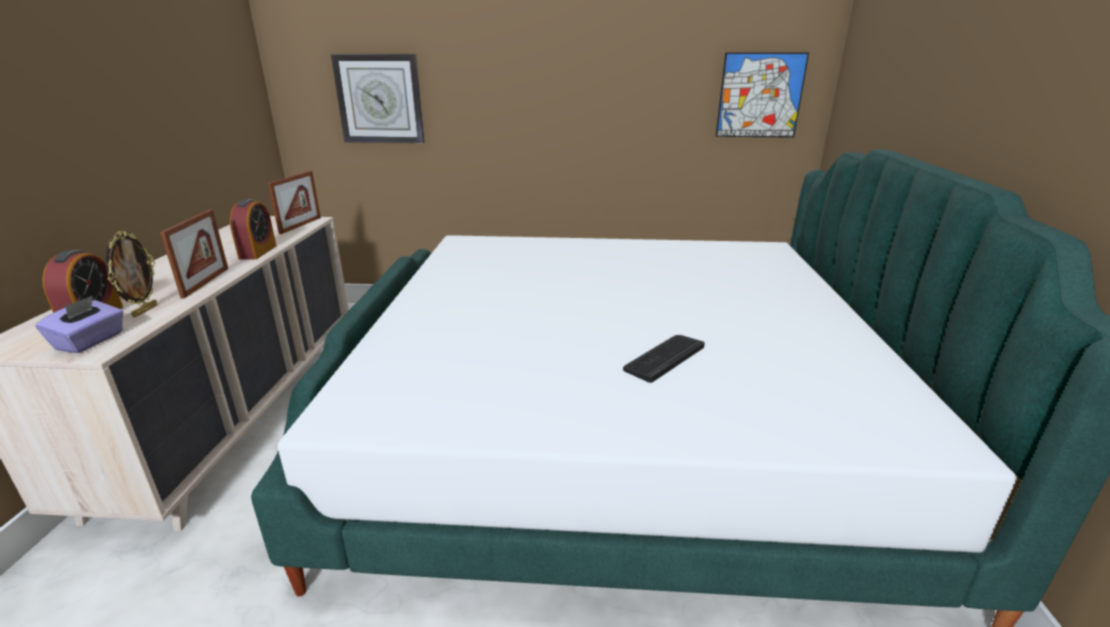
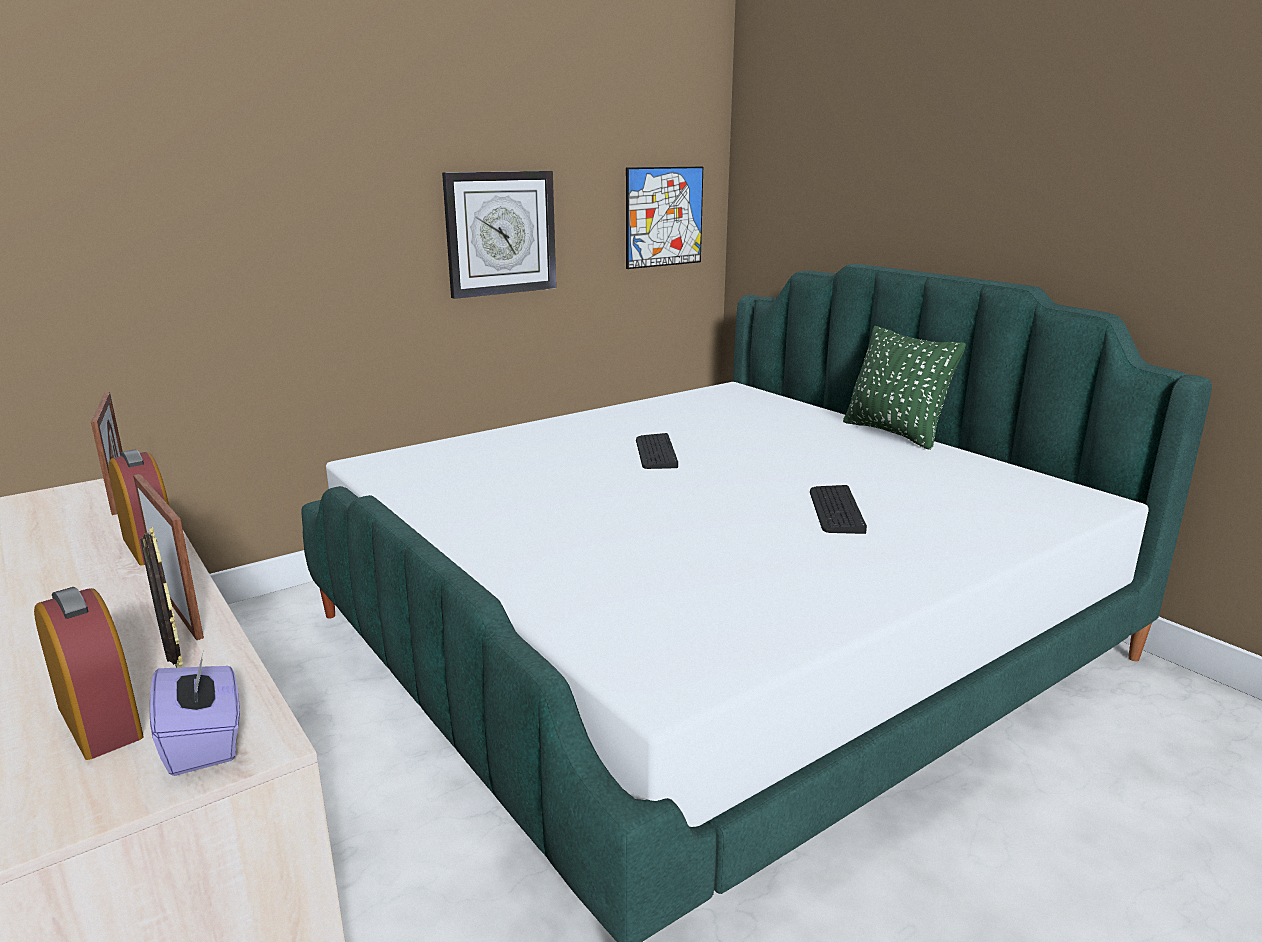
camera: 40 degrees left, 5 degrees down
(380, 99) = (142, 255): wall clock -> wall clock (500, 233)
(622, 277) = (655, 452): none -> keyboard
(848, 316) = (894, 433): none -> green pillow

